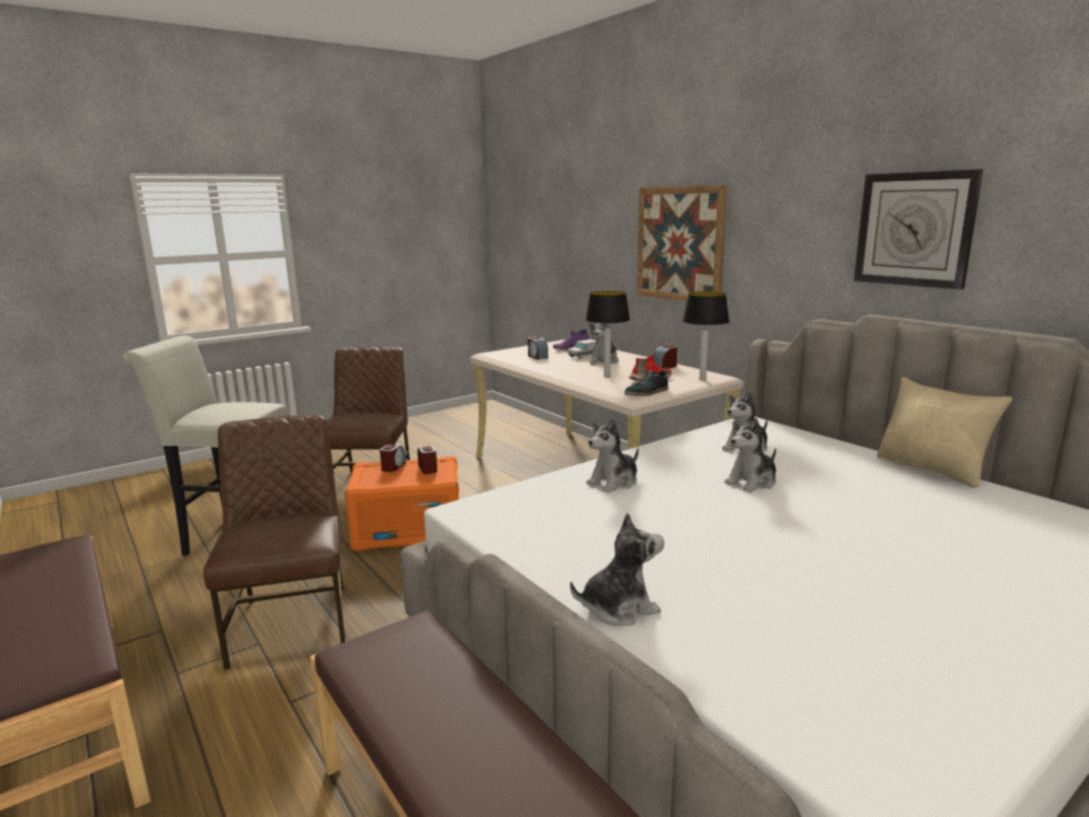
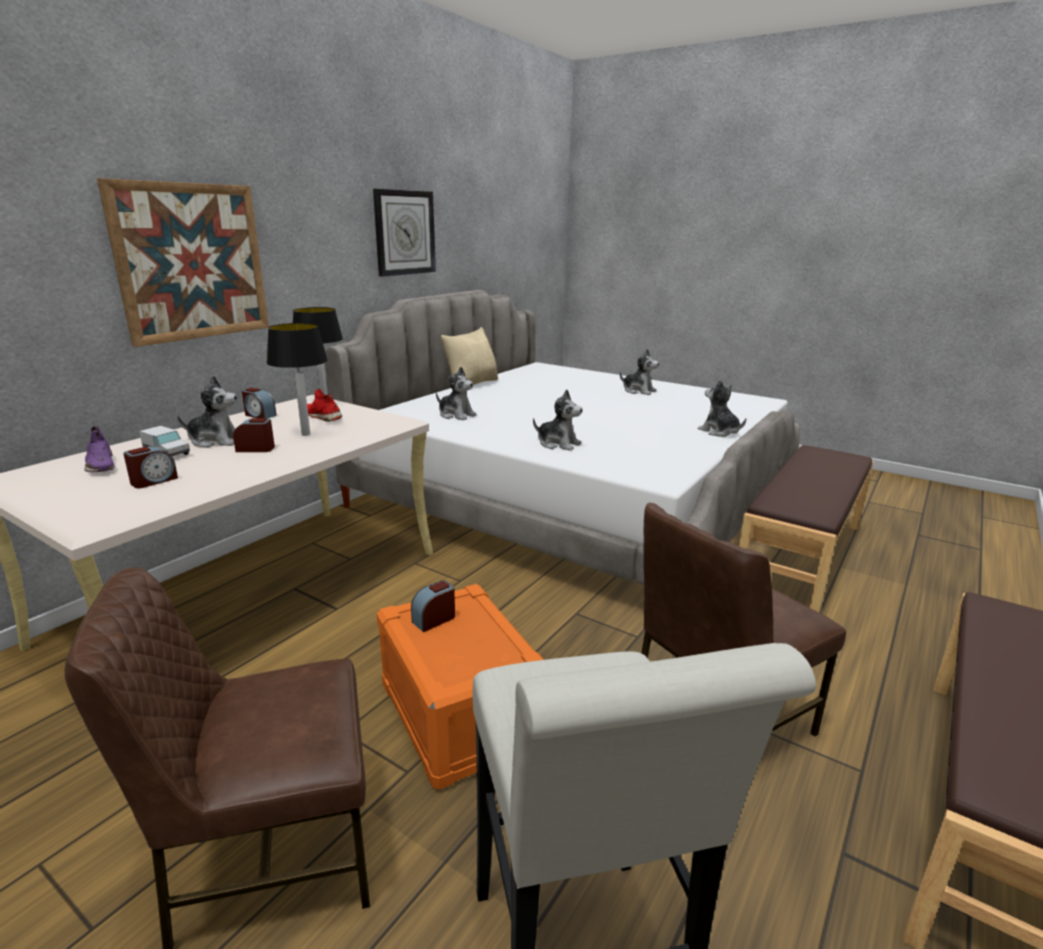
camera: 110 degrees left, 5 degrees up
(393, 467) = (439, 652): alarm clock -> alarm clock (256, 449)
(647, 392) = (380, 416): shoe -> none
(752, 482) = (525, 413): plush toy -> plush toy (638, 391)

